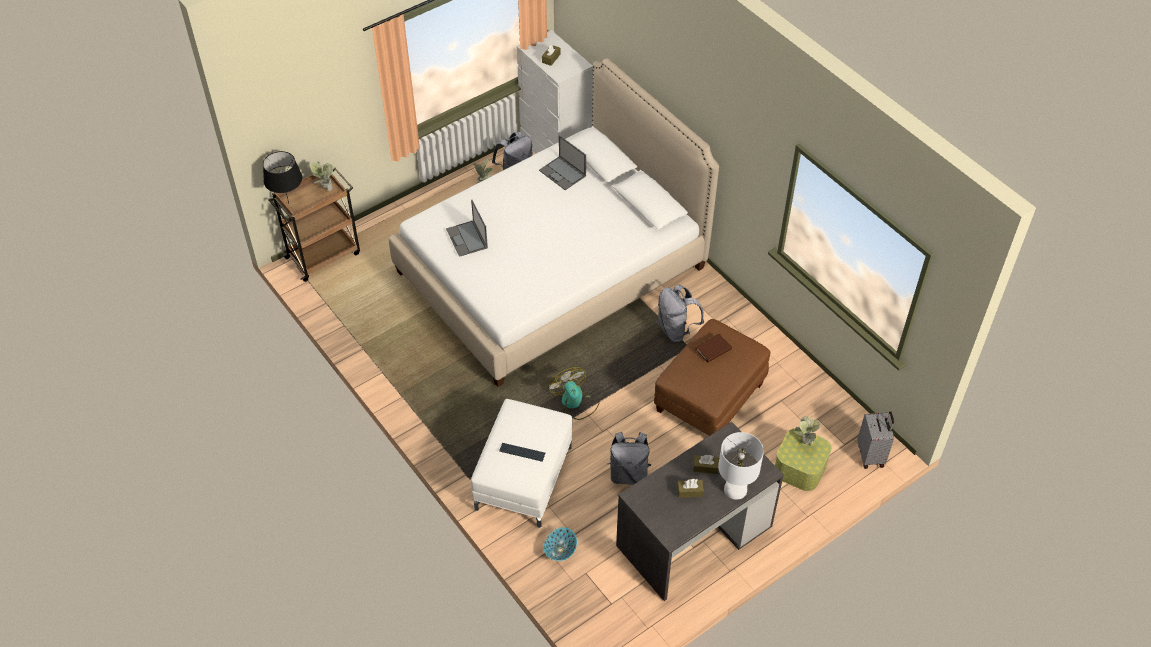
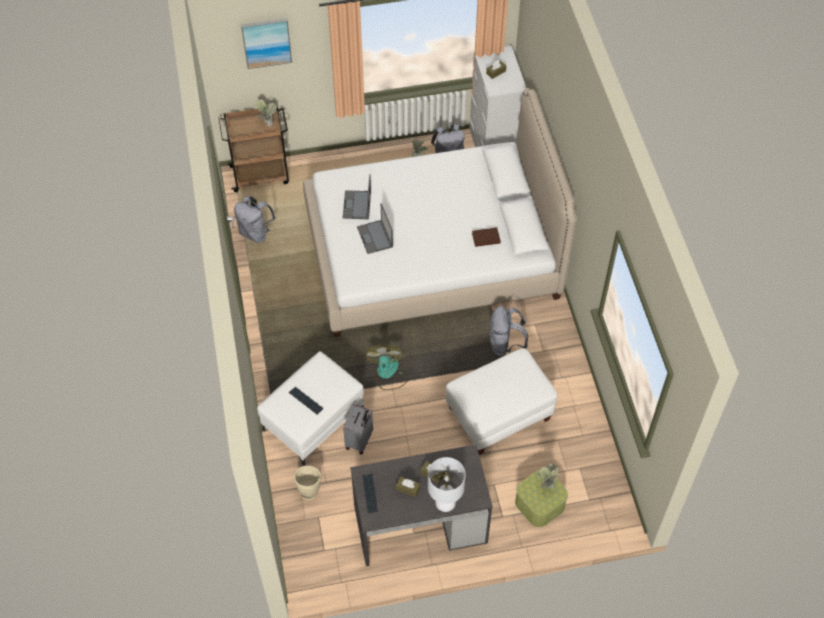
camera: 25 degrees right, 5 degrees up
(288, 203) = (232, 126): black table lamp -> none
(309, 92) = (266, 42): none -> picture
(560, 550) = (309, 490): bowl -> beige vase
(563, 173) = (466, 176): laptop -> laptop (375, 237)
(628, 474) = (397, 451): grey backpack -> grey backpack (256, 233)
(654, 512) = (370, 493): none -> keyboard
(709, 398) = (499, 414): brown ottoman -> white ottoman
(713, 349) = (507, 375): brown book -> brown book (486, 238)
(871, 455) = (607, 518): grey suitcase -> grey suitcase (360, 441)

